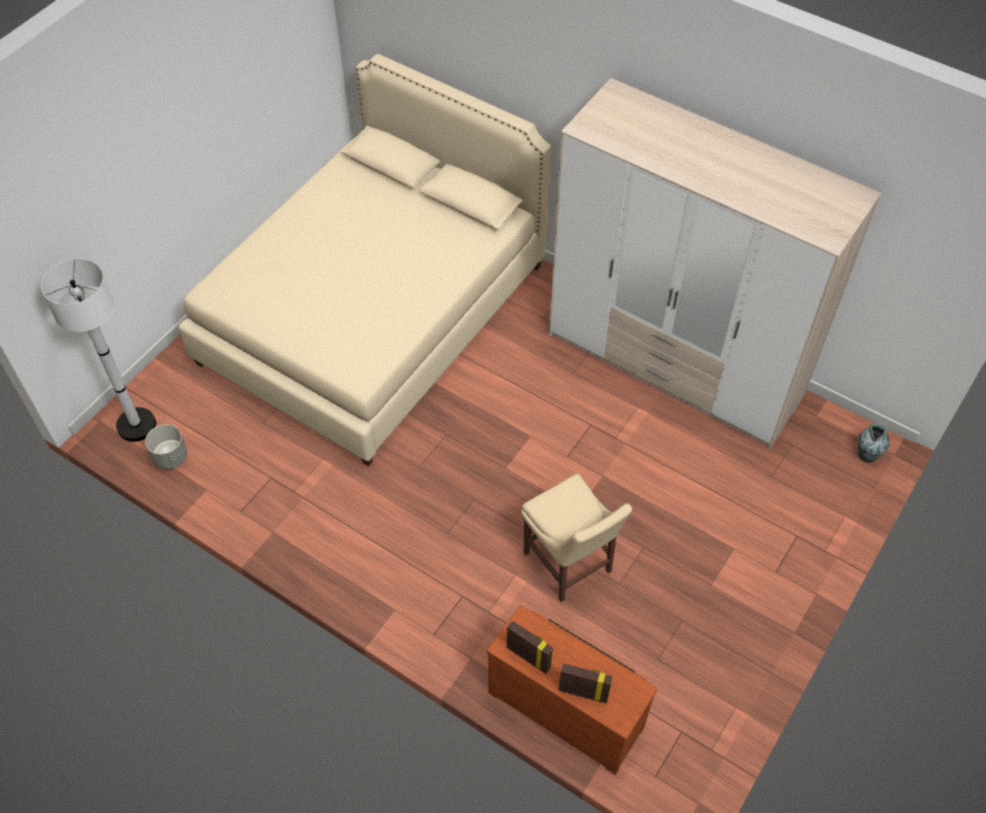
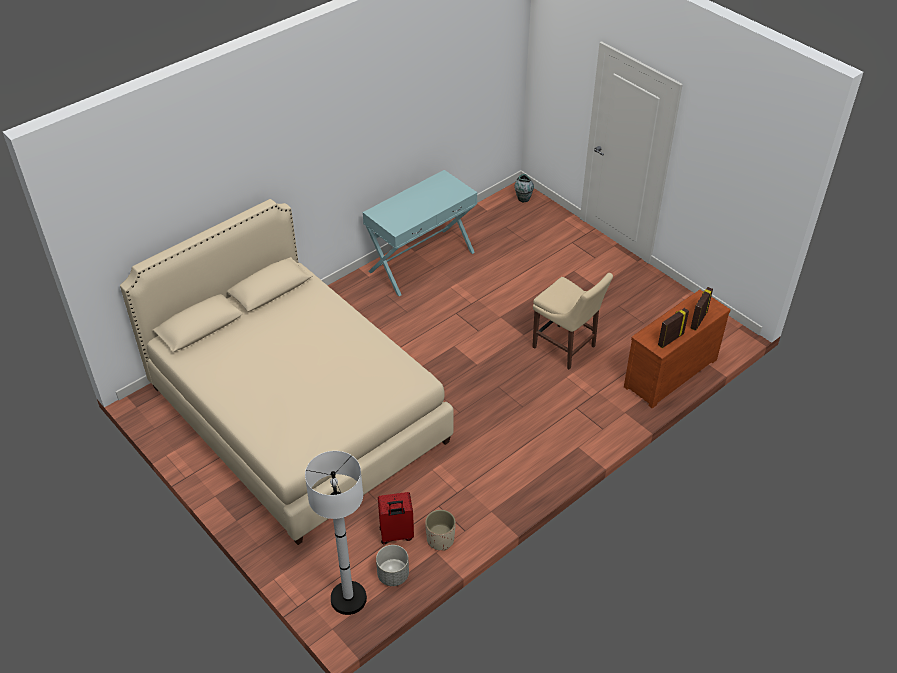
camera: 75 degrees left, 10 degrees down
(223, 447) = (396, 535): none -> red suitcase
(224, 490) = (440, 539): none -> beige planter
(569, 565) = (566, 348): beige chair -> beige chair turned 60 degrees clockwise
(674, 365) = (421, 261): wardrobe -> turquoise console table

